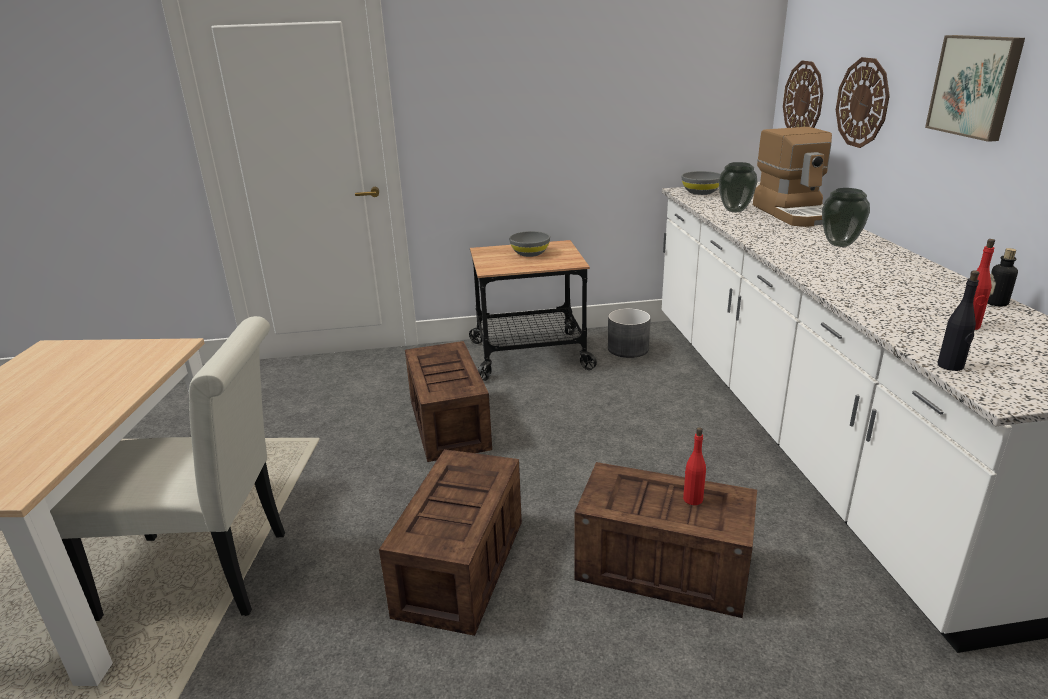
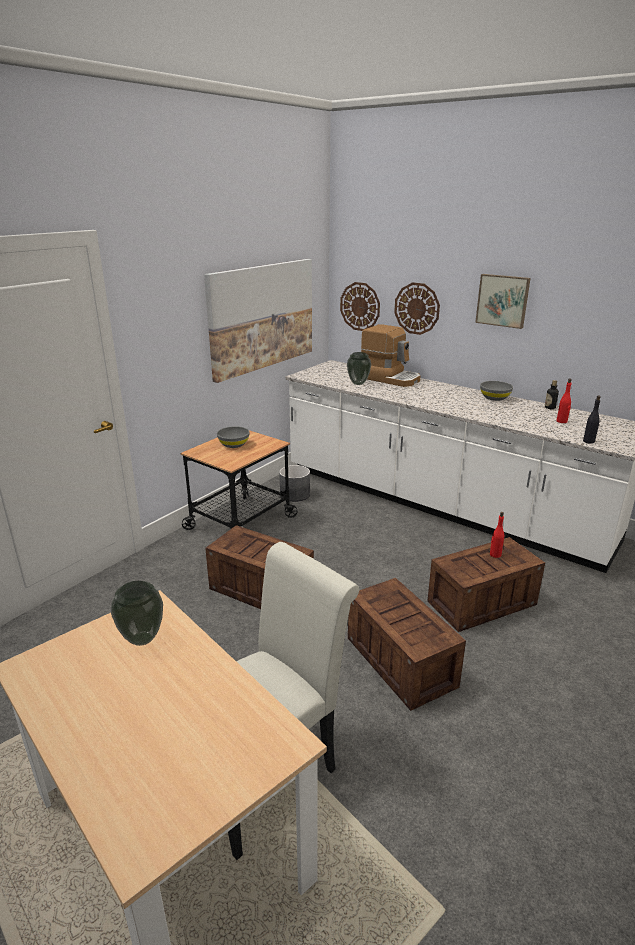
camera: 45 degrees left, 0 degrees up
(630, 99) = (262, 317): none -> picture
(700, 192) = (314, 374): grey bowl -> grey bowl (494, 398)
(840, 244) = (445, 392): vase -> vase (142, 638)

